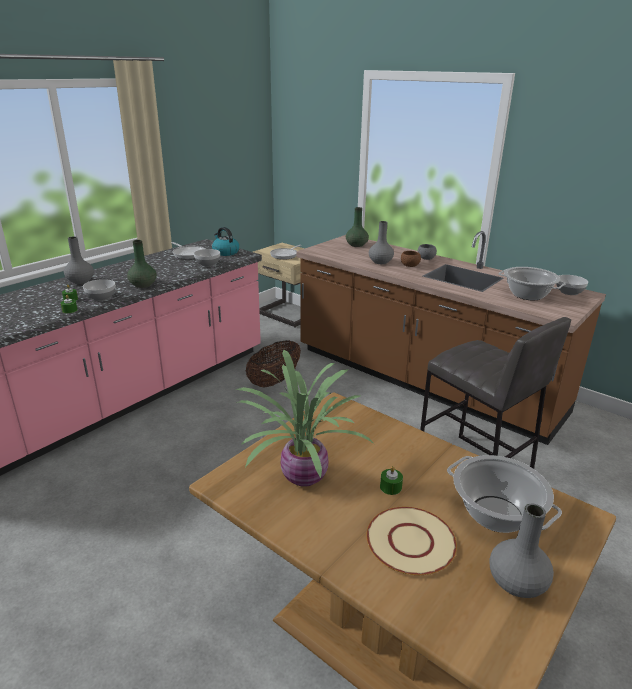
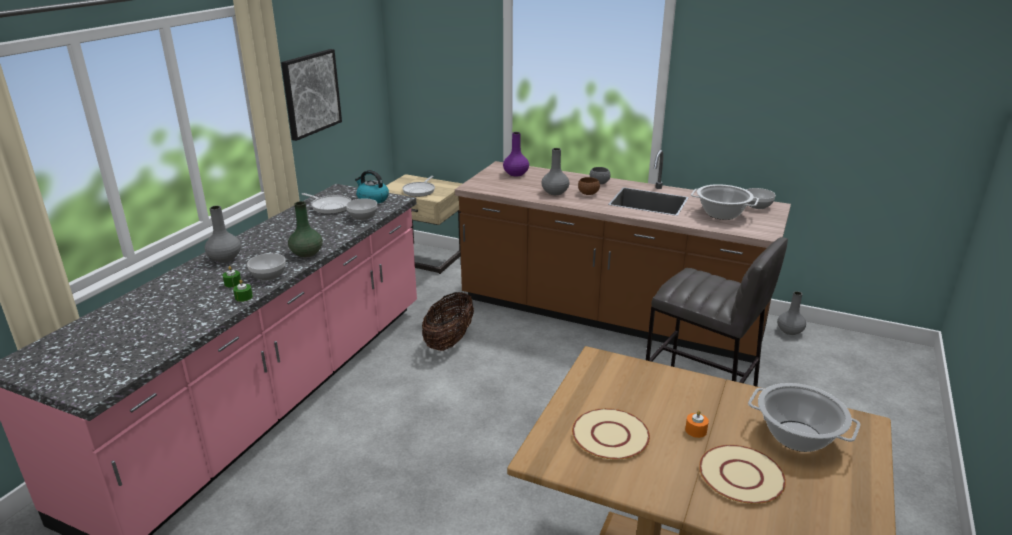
camera: 15 degrees left, 0 degrees up
(194, 162) = (311, 93): none -> picture
(302, 475) = (610, 435): potted plant -> beige plate
(356, 245) = (516, 174): green vase -> purple vase
(390, 487) = (696, 430): green candle -> orange candle
(517, 583) = (844, 491): grey vase -> grey vase (790, 331)

